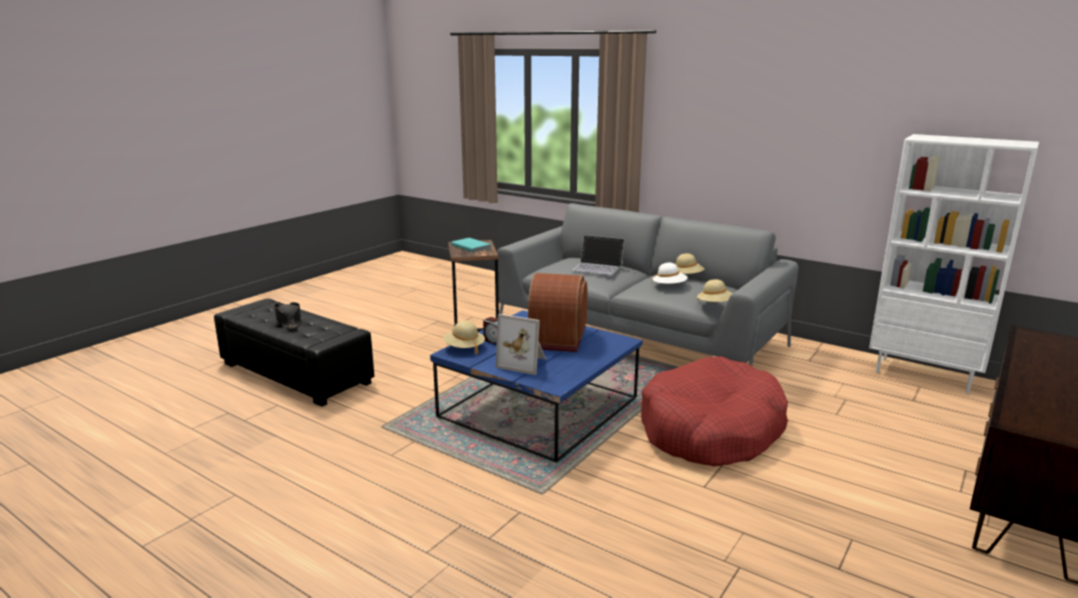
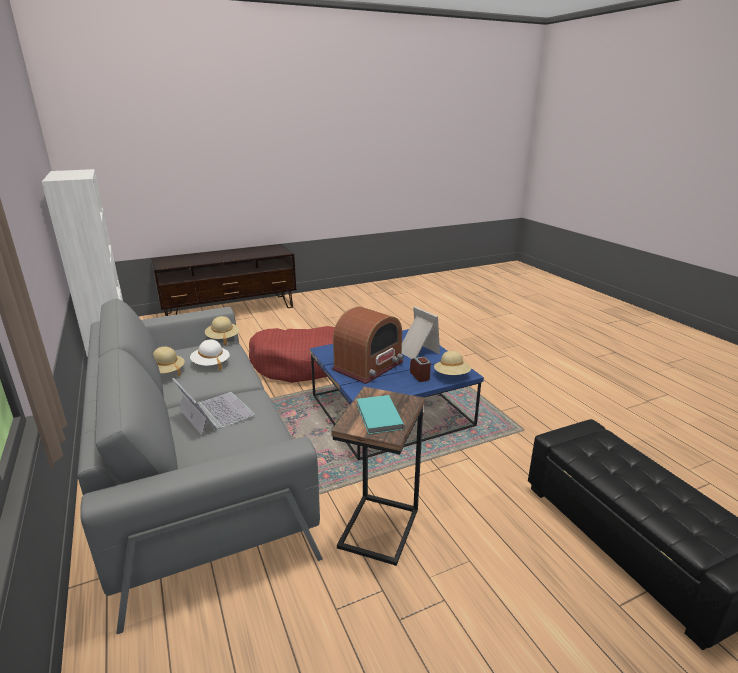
camera: 150 degrees left, 5 degrees up
(288, 321) = (648, 484): black hat -> none

